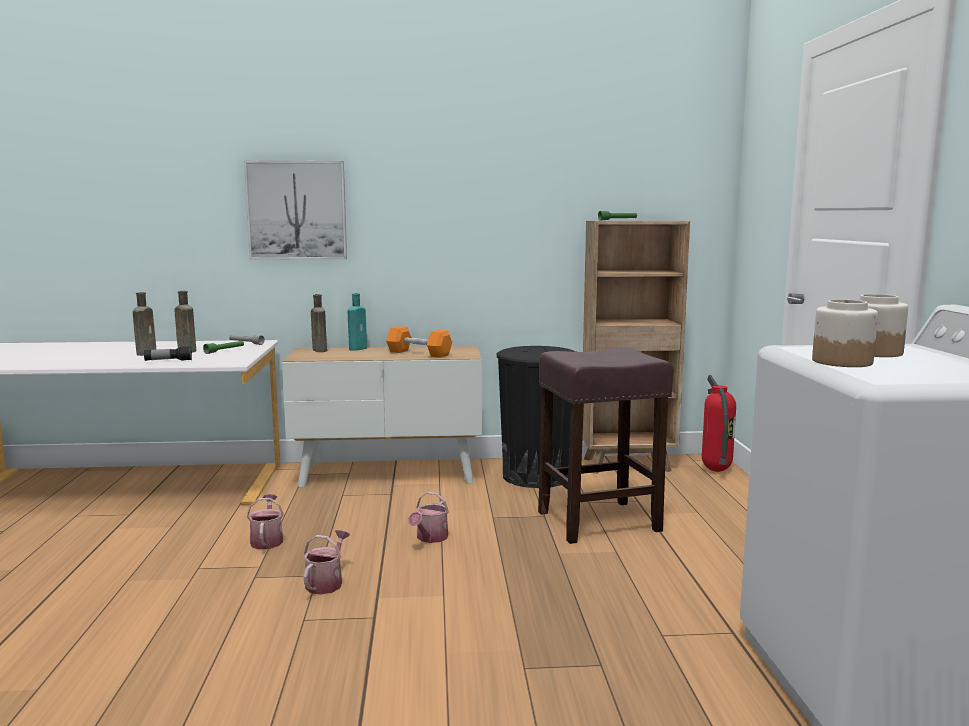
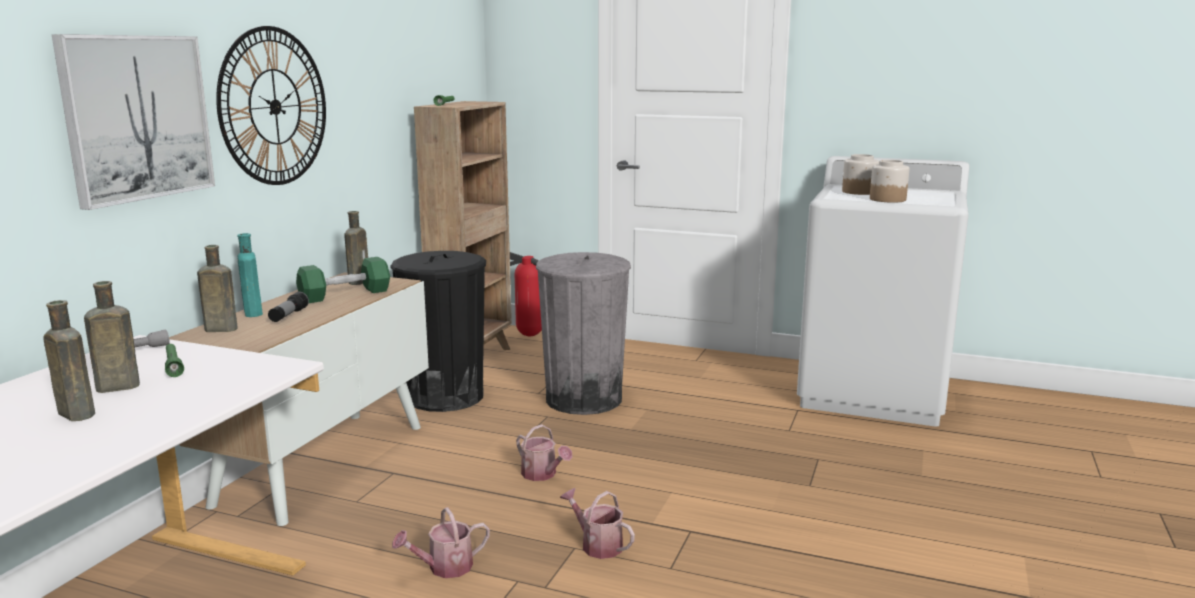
camera: 65 degrees left, 5 degrees up
(168, 361) = (191, 401): flashlight -> flashlight (288, 316)
(267, 540) = (444, 568): watering can -> watering can turned 45 degrees counterclockwise
(418, 211) = (274, 107): none -> wall clock
(419, 353) = (345, 295): orange dumbbell -> green dumbbell
(457, 350) = (360, 281): none -> brown bottle
(600, 521) = (583, 399): brown stool -> grey trash can

